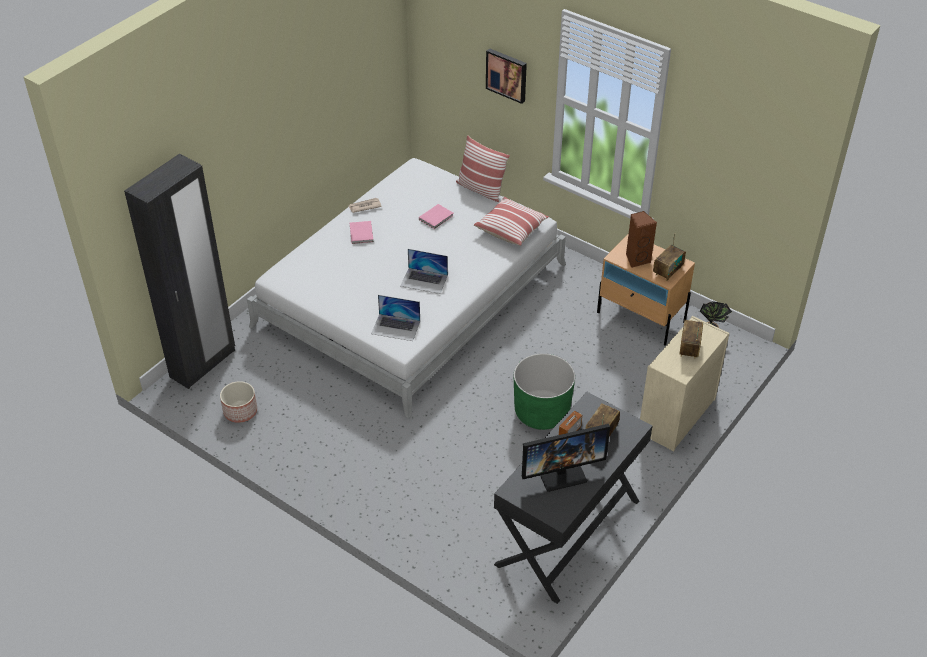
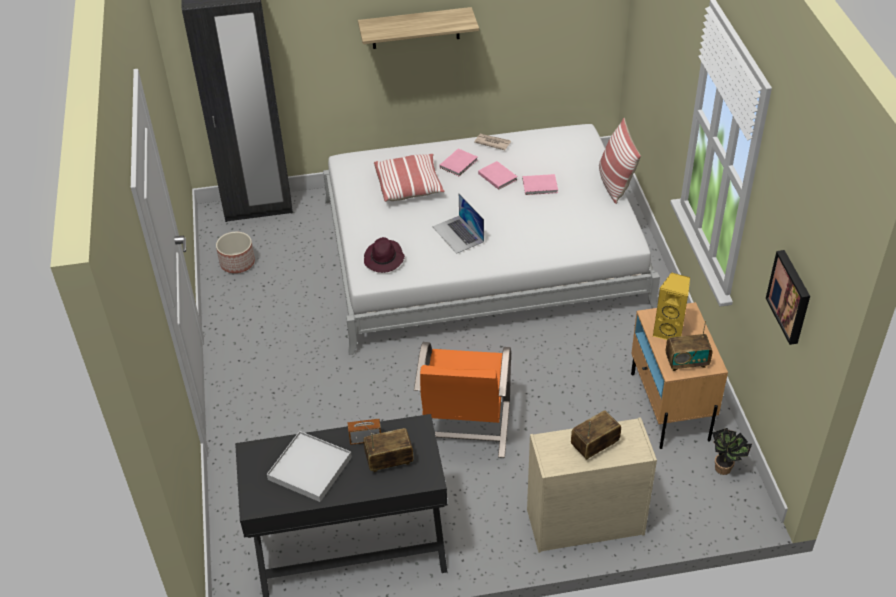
camera: 45 degrees right, 0 degrees up
(283, 138) = (415, 28): none -> shelf
(396, 327) = (384, 259): laptop -> purple hat
(399, 227) = (497, 176): none -> pink book
(507, 74) = (672, 63): picture -> picture (791, 296)
(511, 229) = (594, 234): pillow -> pillow (409, 186)
(541, 412) = (464, 428): green planter -> orange chair
(561, 473) = (310, 468): monitor -> white tray
(637, 259) = (669, 331): brown speaker -> yellow speaker

